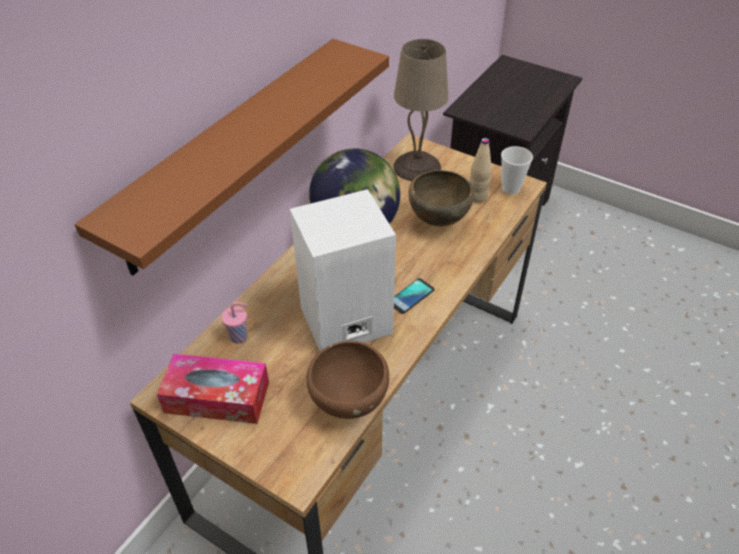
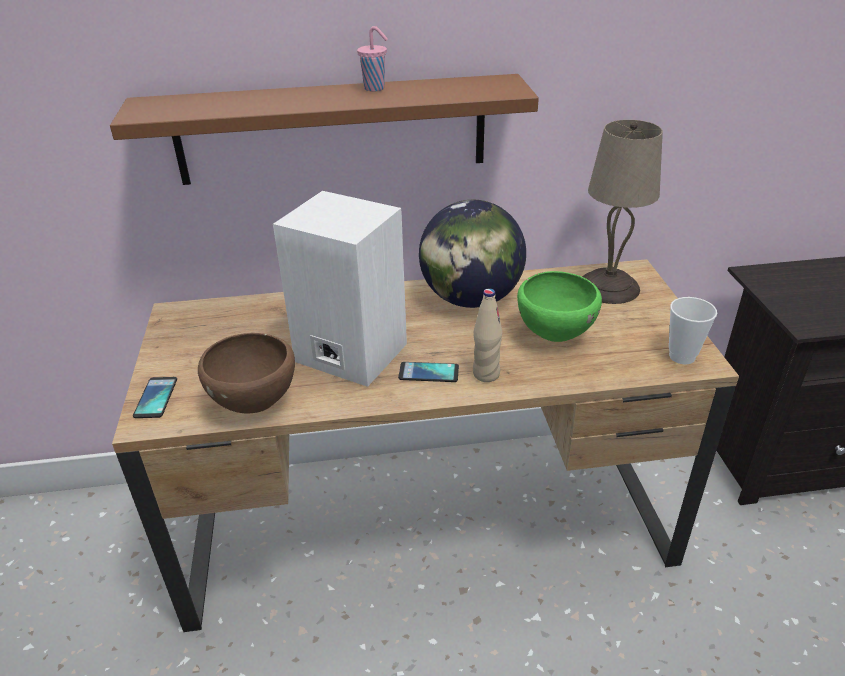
camera: 50 degrees right, 10 degrees down
(217, 397) = (194, 336): tissue box -> none
(240, 336) = (269, 312): pink cup -> pink cup (375, 89)
(274, 459) = (156, 398): none -> phone
(437, 221) = (554, 336): brown bowl -> green bowl
(477, 197) = (630, 342): beige bottle -> beige bottle (486, 374)

